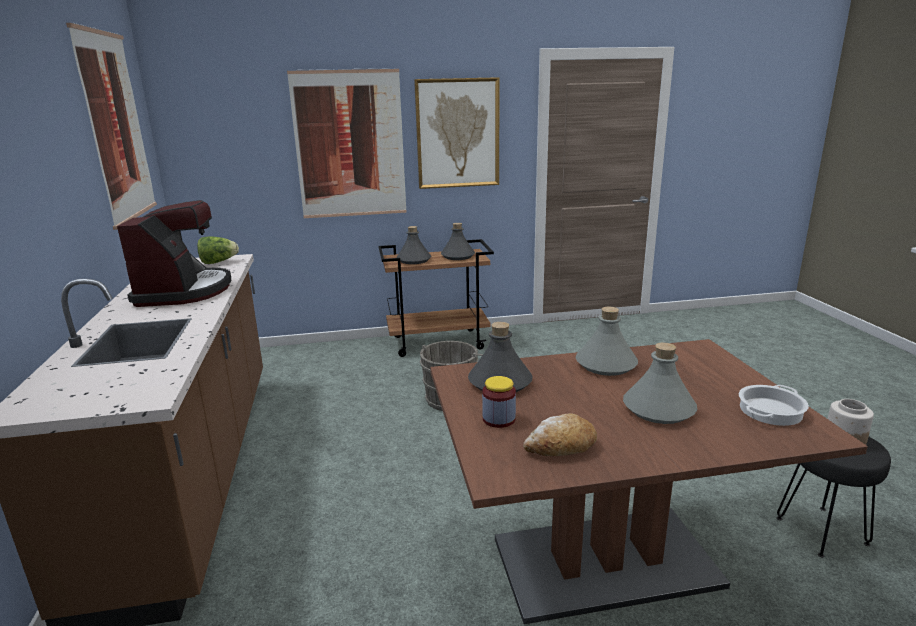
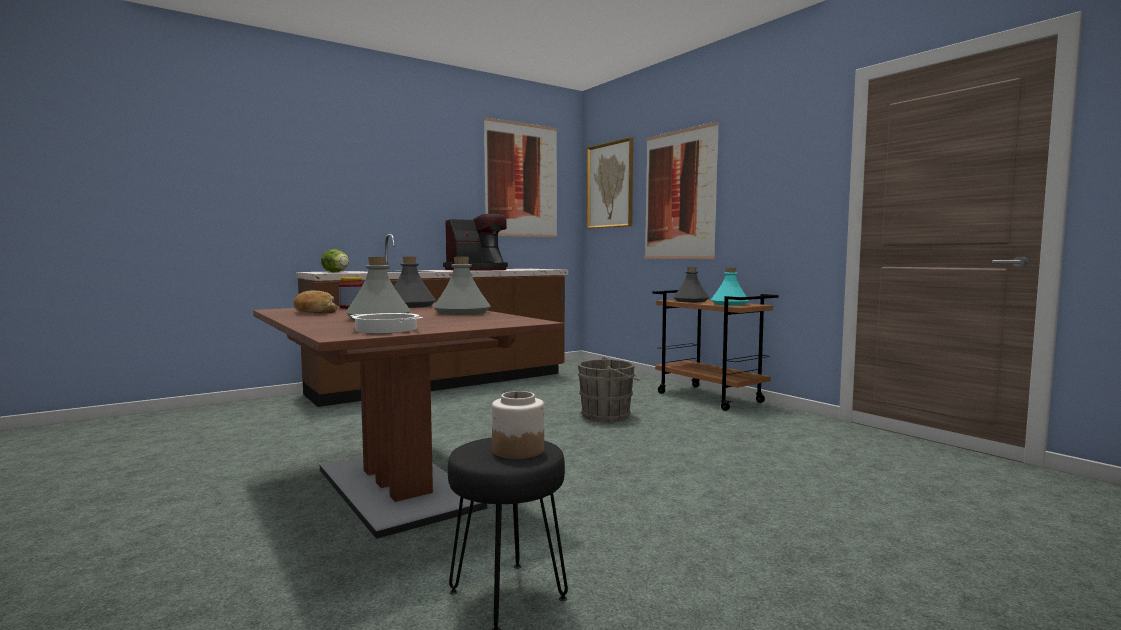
camera: 65 degrees right, 15 degrees down
(218, 262) = (540, 269): lettuce -> lettuce (337, 272)
(457, 133) = (764, 178): picture -> picture (610, 185)
(457, 256) = (729, 304): grey bottle -> turquoise bottle

